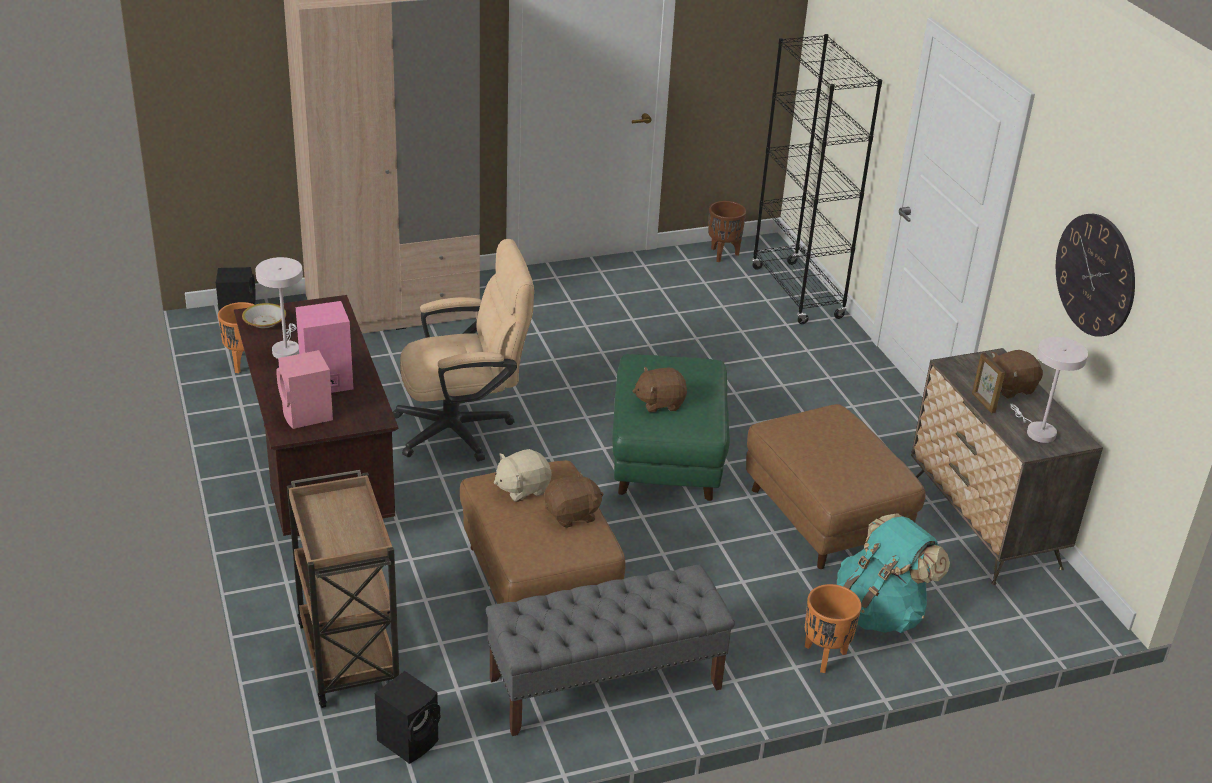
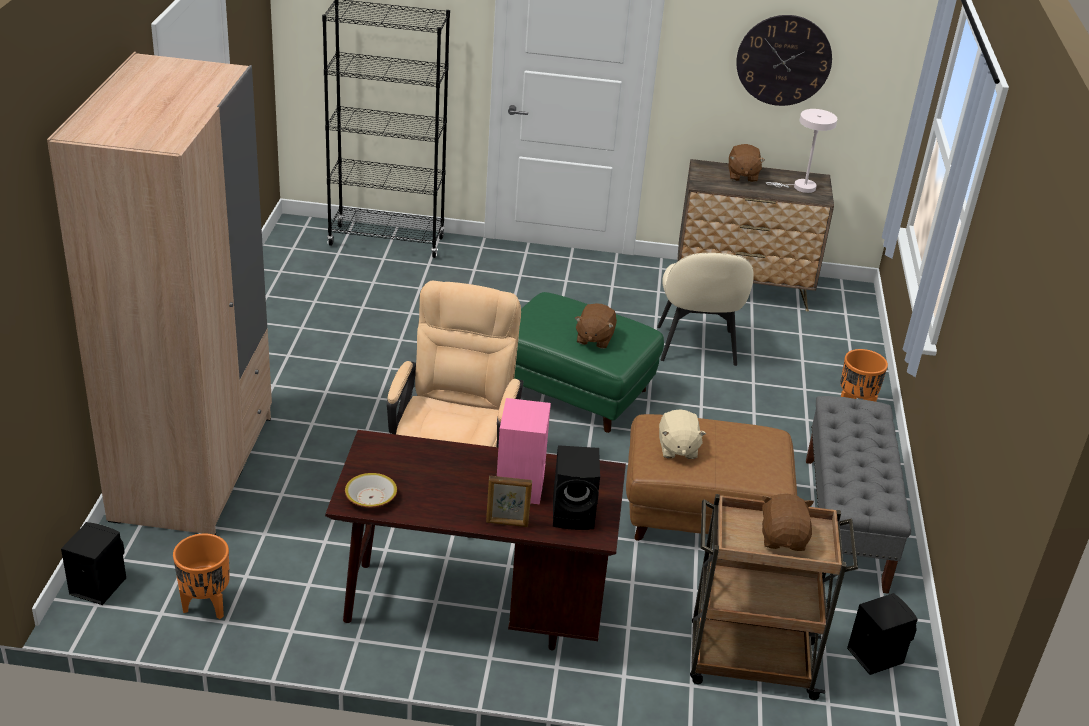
camera: 65 degrees left, 0 degrees up
(286, 349) = (438, 496): white table lamp -> none
(307, 416) = (575, 514): pink speaker -> black speaker
(572, 515) = (729, 434): brown plush toy -> brown plush toy (783, 538)
(723, 255) = (291, 251): brown planter -> none
(823, 517) = (696, 347): brown ottoman -> beige chair
(880, 612) = (817, 367): turquoise backpack -> none
(983, 403) = (756, 192): picture frame -> picture frame (507, 523)

